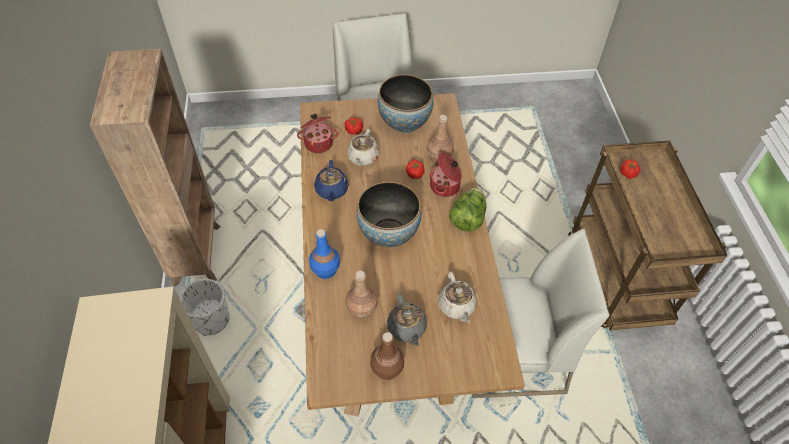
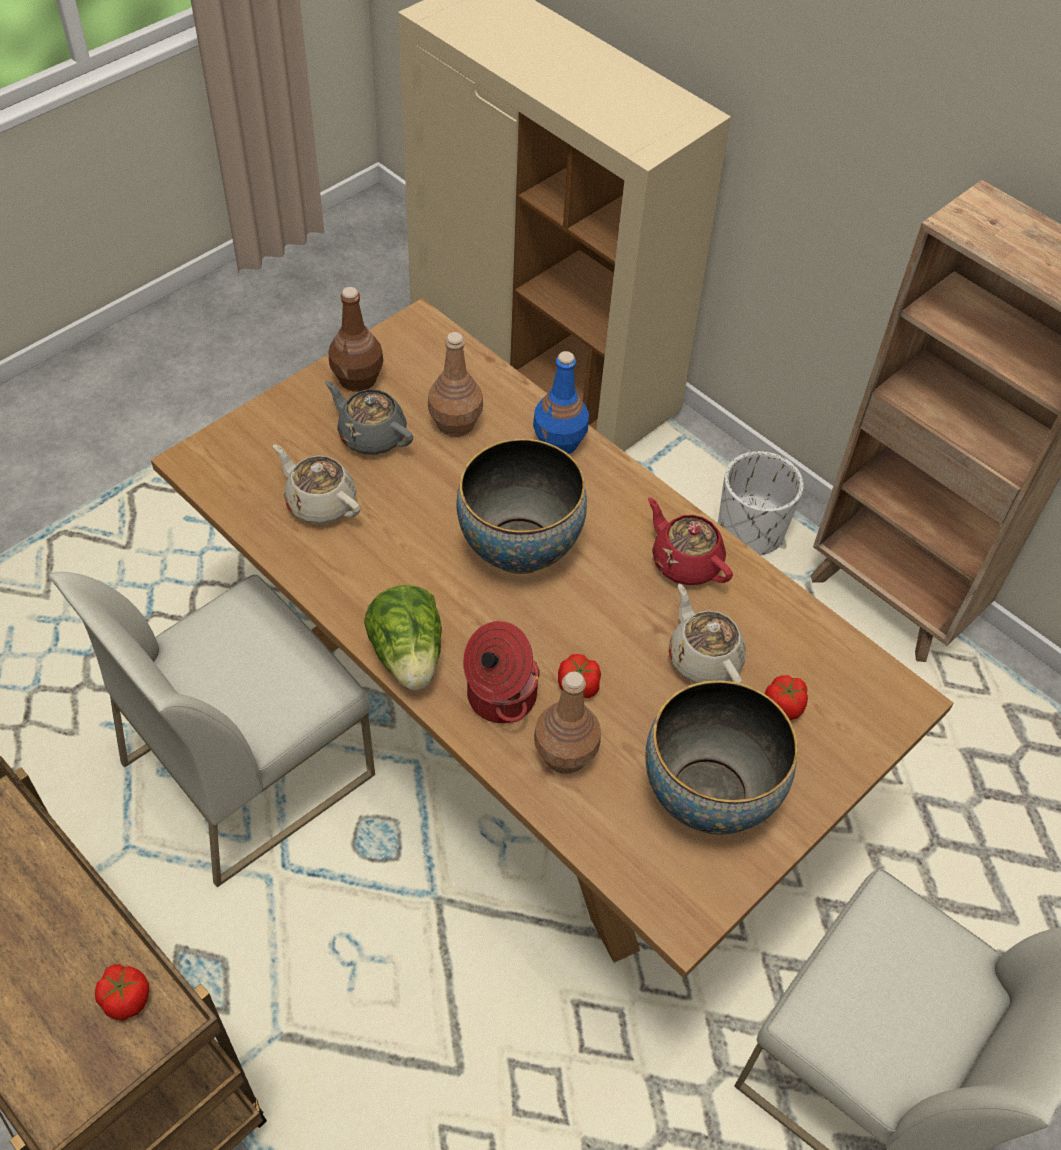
camera: 140 degrees right, 0 degrees up
(318, 143) = (811, 636): cooking pot -> none
(331, 190) = (685, 562): blue teapot -> red teapot

